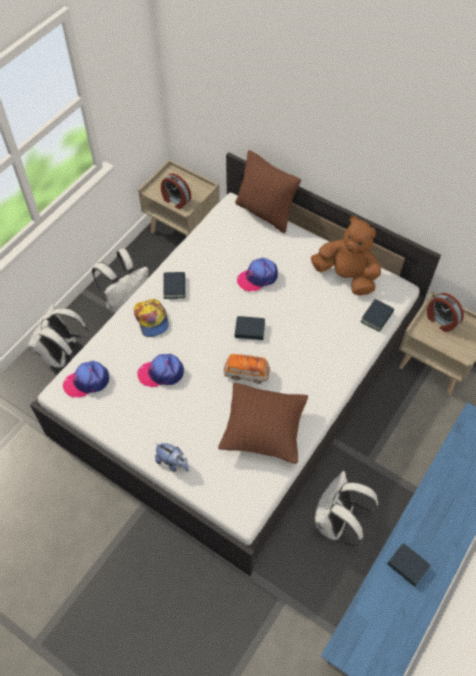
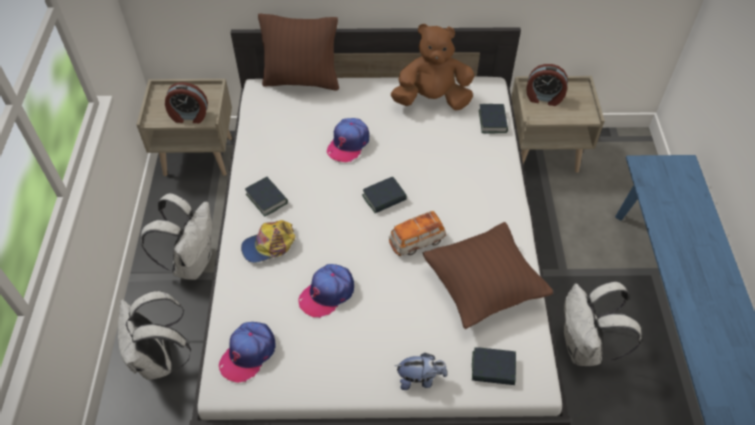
camera: 35 degrees left, 5 degrees down
(152, 320) = (269, 245): cap -> cap turned 120 degrees clockwise
(407, 566) = (712, 331): book -> book (493, 369)

